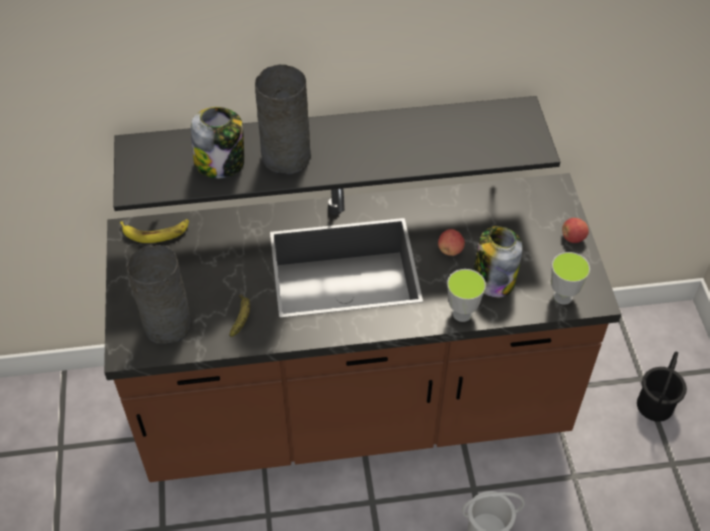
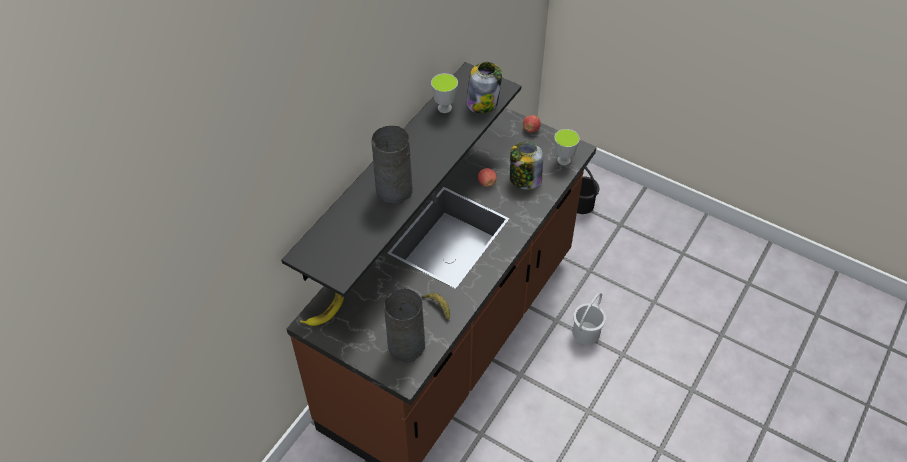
camera: 50 degrees left, 0 degrees up
(221, 163) = (365, 222): jar -> jar (482, 102)
(462, 313) = (534, 207): cup -> cup (444, 108)

